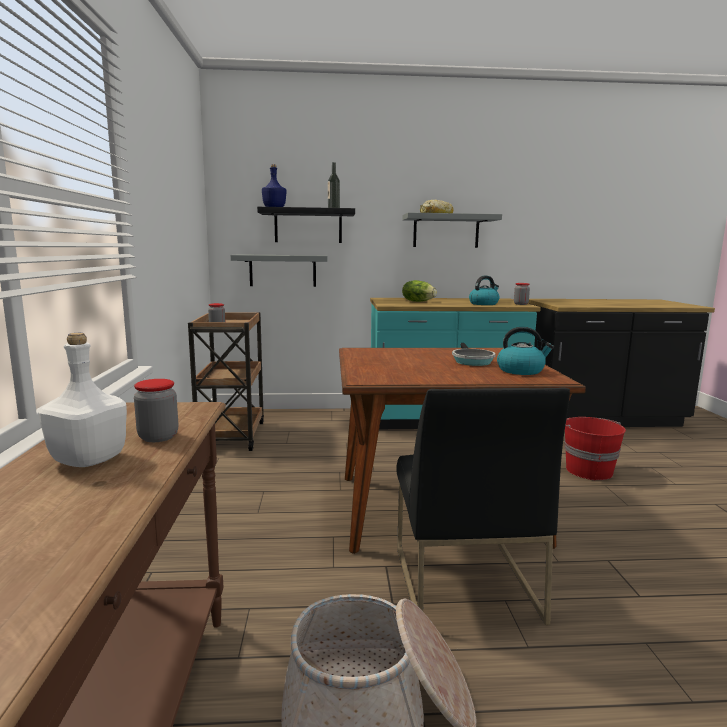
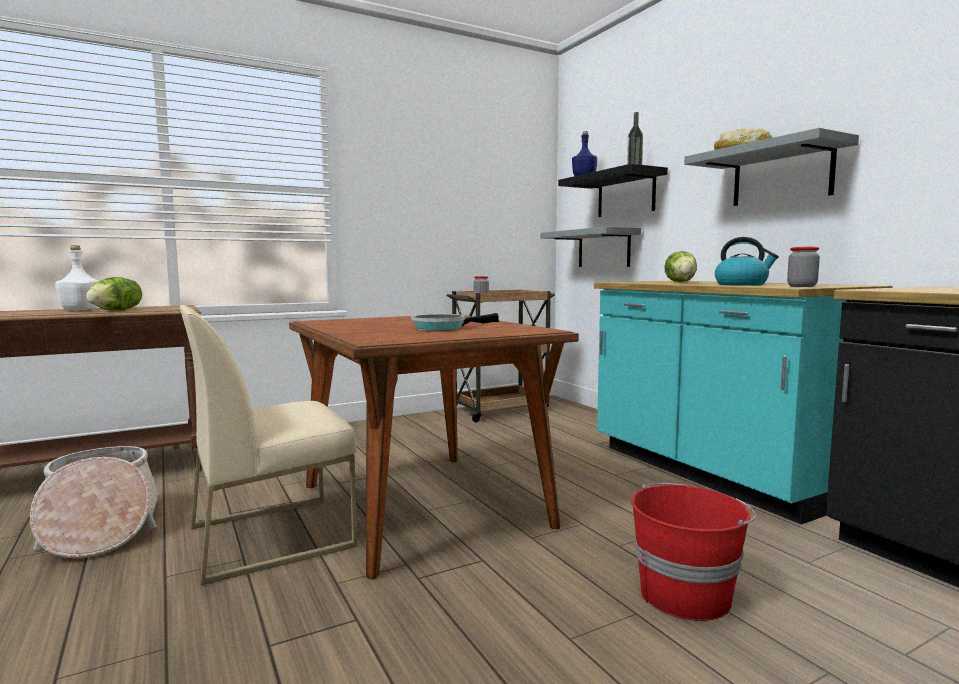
camera: 65 degrees right, 5 degrees down
(158, 437) = (117, 310): jar -> lettuce
(463, 582) = (272, 536): black chair -> beige chair
(521, 370) = (409, 335): kettle -> none

